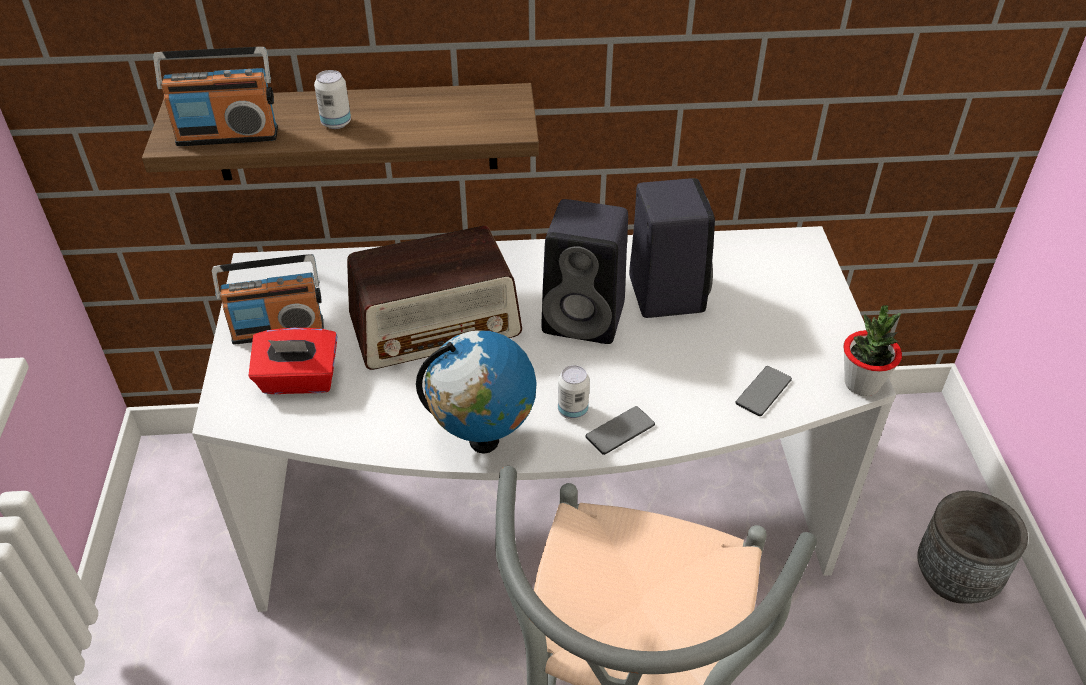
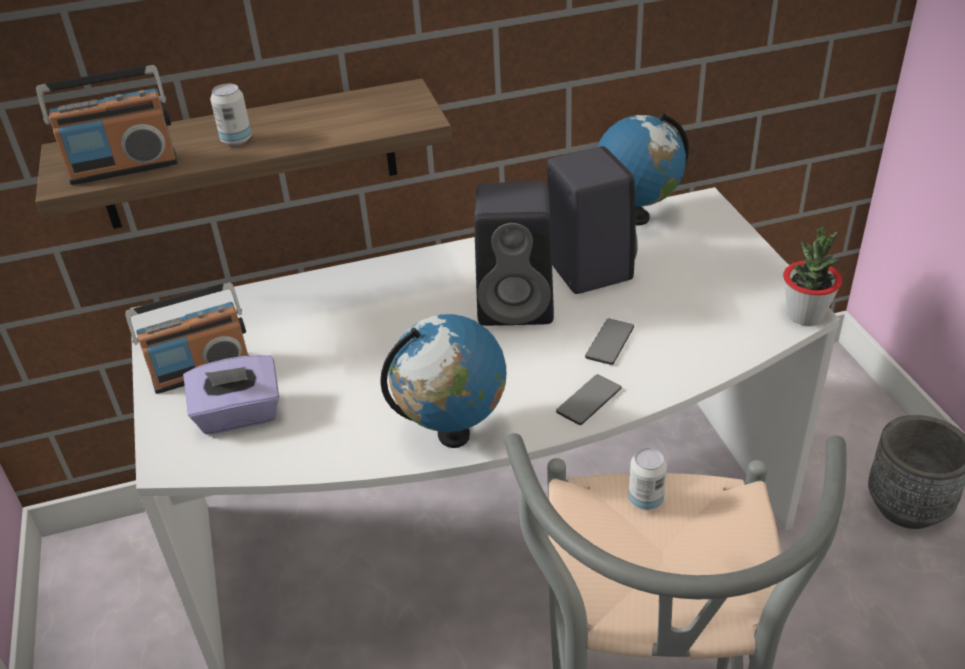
camera: 10 degrees left, 5 degrees down
(299, 380) = (239, 415): red tissue box -> purple tissue box
(436, 326) = (368, 338): radio -> none
(573, 411) = (535, 391): can -> can (645, 500)
(731, 245) = (636, 217): none -> globe
(763, 392) = (715, 339): phone -> phone (609, 342)

